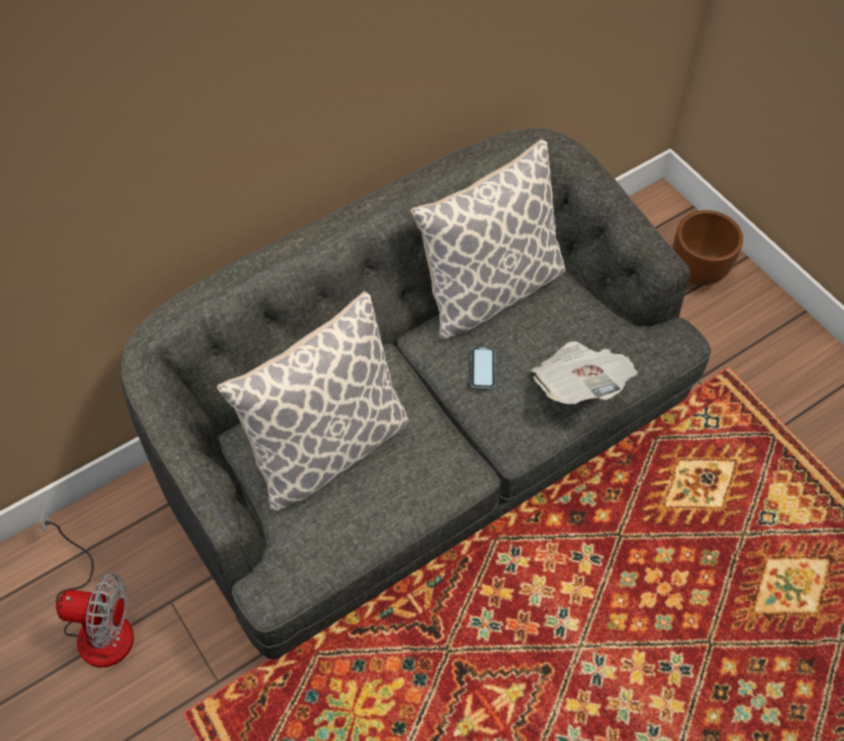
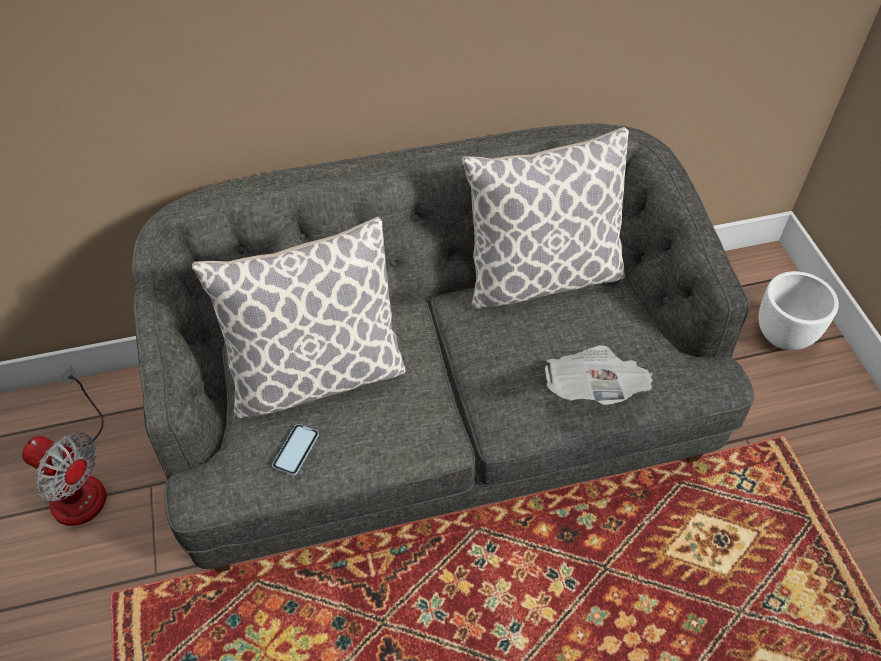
camera: 20 degrees right, 5 degrees down
(483, 369) = (500, 346): phone -> phone (296, 450)
(698, 272) = (784, 336): brown planter -> white planter

